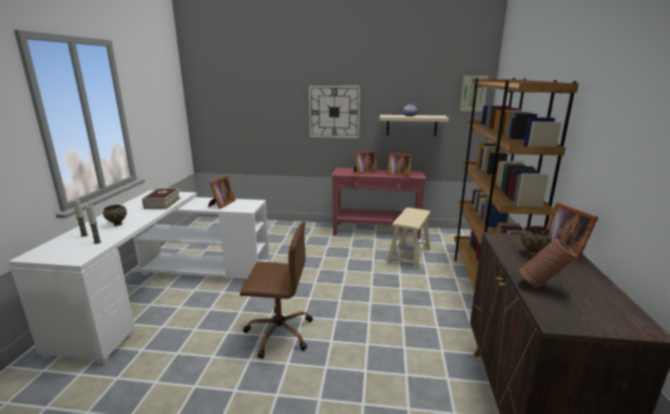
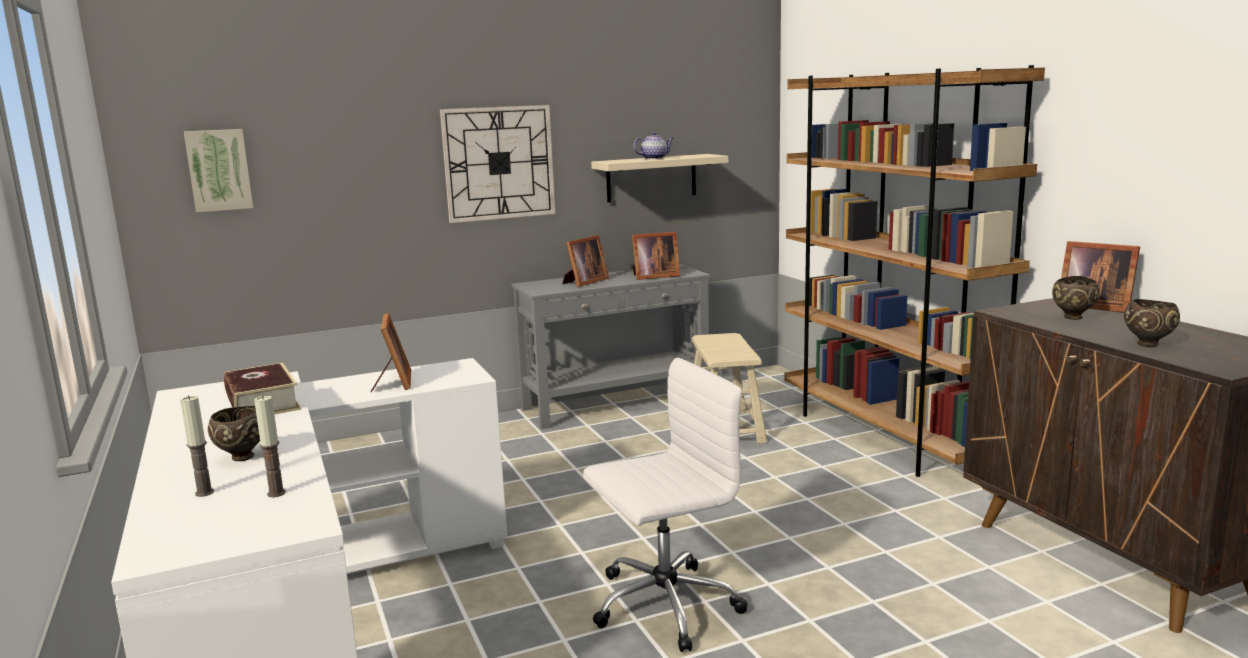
camera: 30 degrees left, 5 degrees down
(278, 333) = (662, 605): brown office chair -> white office chair
(376, 231) = (617, 404): red console table -> grey console table
(473, 93) = (748, 109): picture -> picture (219, 170)
(542, 286) = (1149, 344): brown vase -> brown bowl

